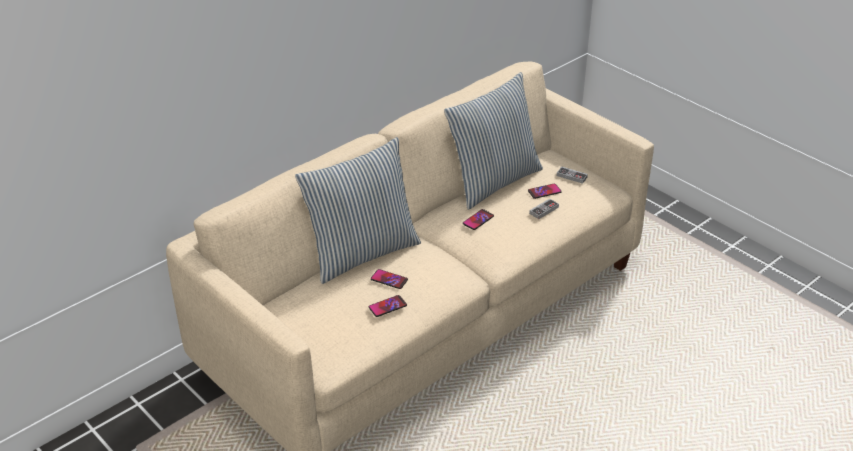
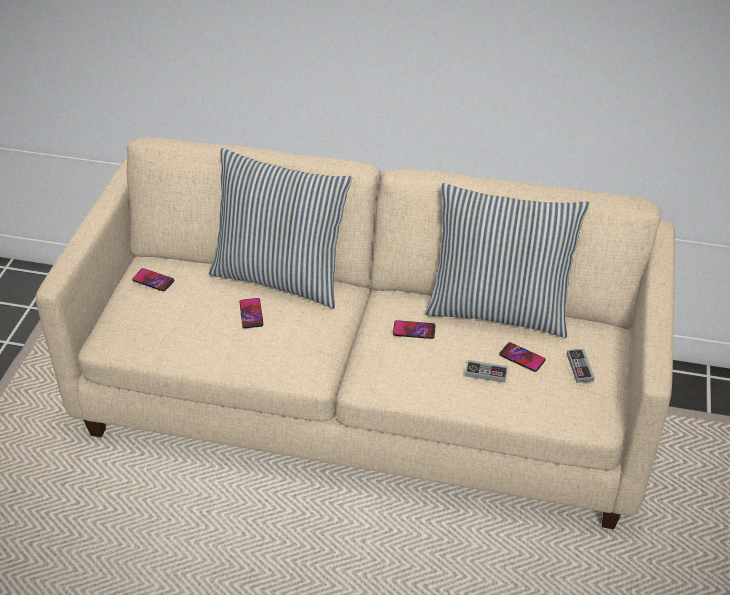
camera: 55 degrees right, 5 degrees up
(387, 306) = (211, 333): phone -> phone (153, 280)

